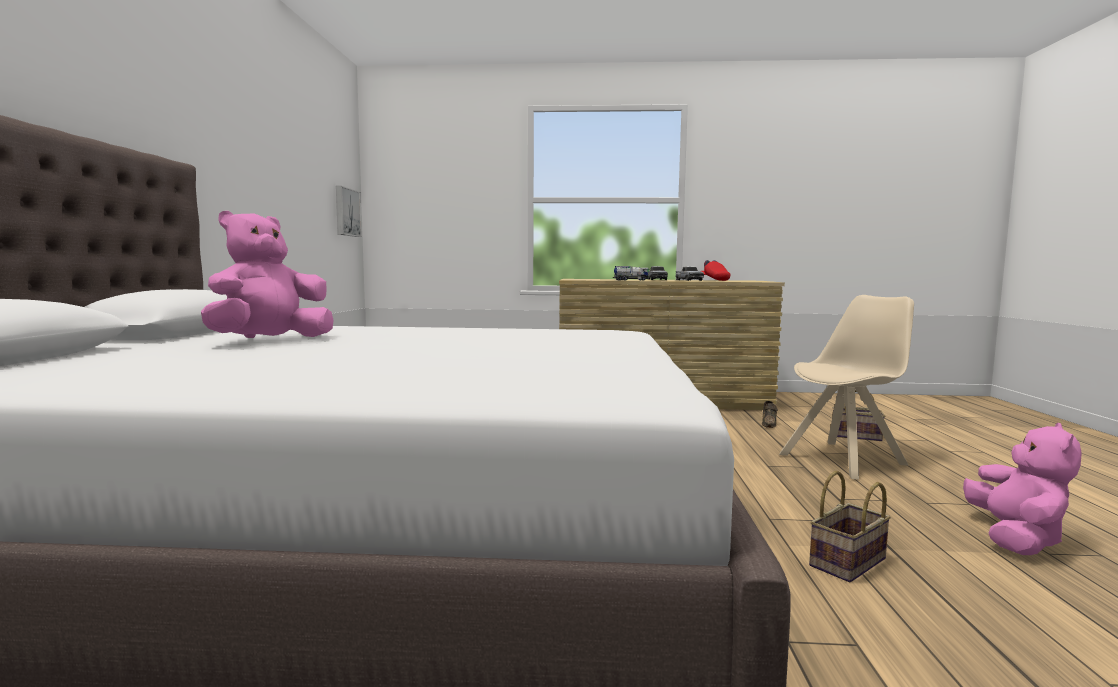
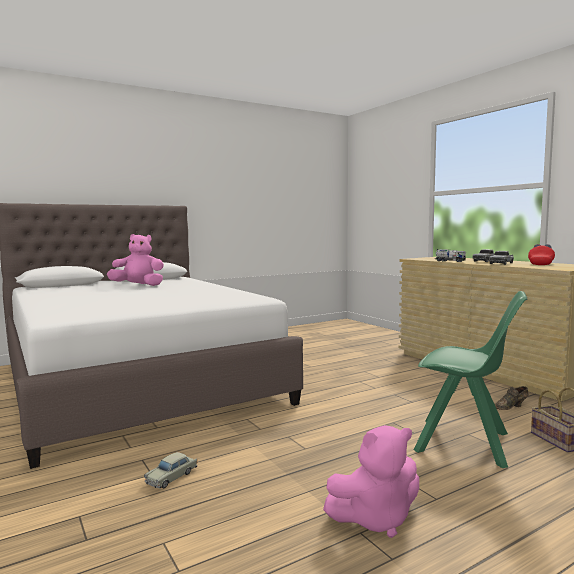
camera: 55 degrees right, 0 degrees up
(346, 212) = (327, 211): picture -> none
(844, 459) = (465, 443): beige chair -> green chair
(848, 563) = (246, 464): basket -> none
(875, 628) = (172, 477): none -> beige toy car

